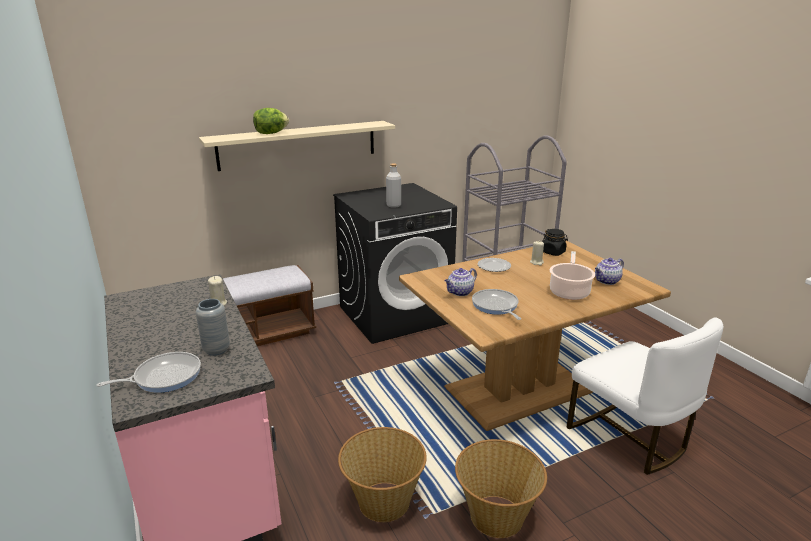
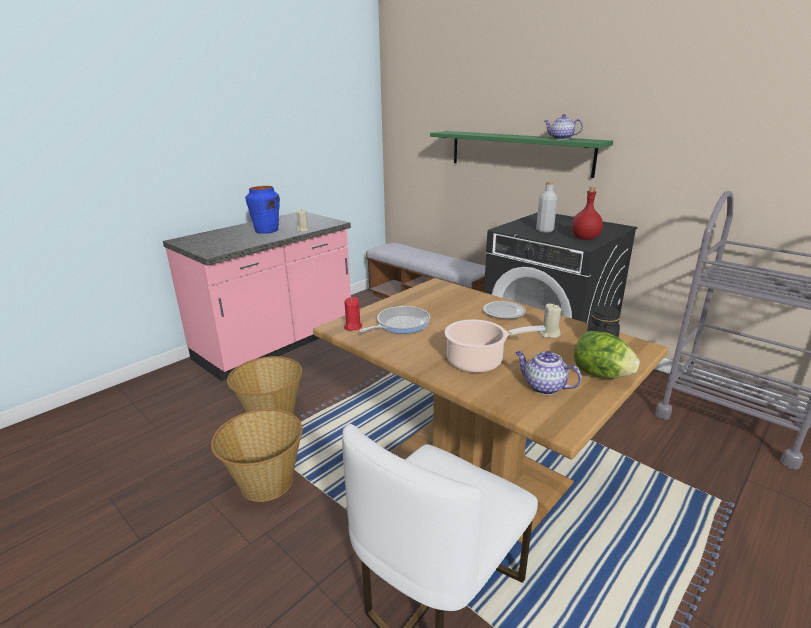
camera: 70 degrees right, 0 degrees up
(164, 377) = (207, 239): frying pan -> none
(186, 328) = (266, 231): none -> blue vase
(216, 350) = (240, 241): grey vase -> none
(271, 133) = (484, 134): lettuce -> lettuce (600, 374)
(298, 145) = (518, 152): beige shelf -> green shelf
(427, 200) = (585, 238): none -> red bottle
(460, 292) = (419, 305): teapot -> teapot (560, 138)
(490, 326) = (352, 327): none -> red candle

